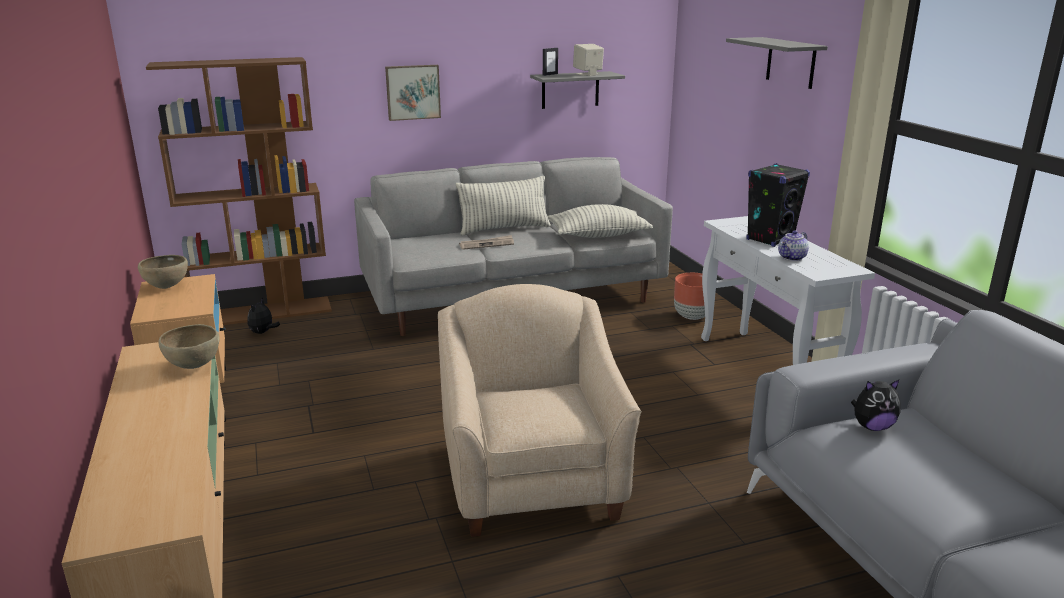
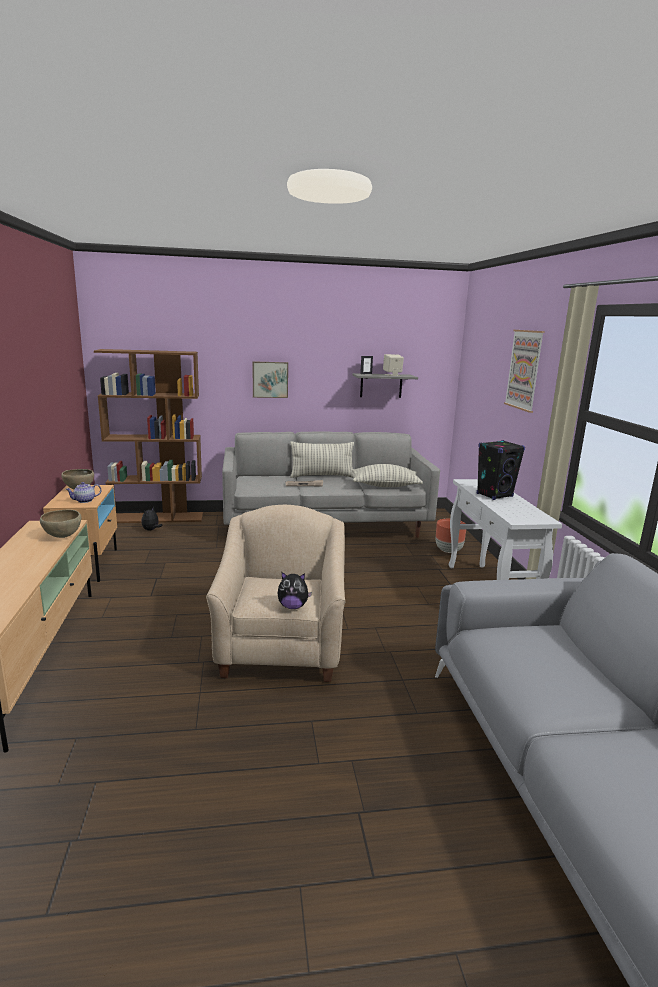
camera: 10 degrees right, 5 degrees down
(791, 62) = (524, 370): grey shelf -> picture
(792, 258) = (503, 508): teapot -> teapot (84, 501)
(872, 427) = (519, 634): plush toy -> plush toy (293, 606)

